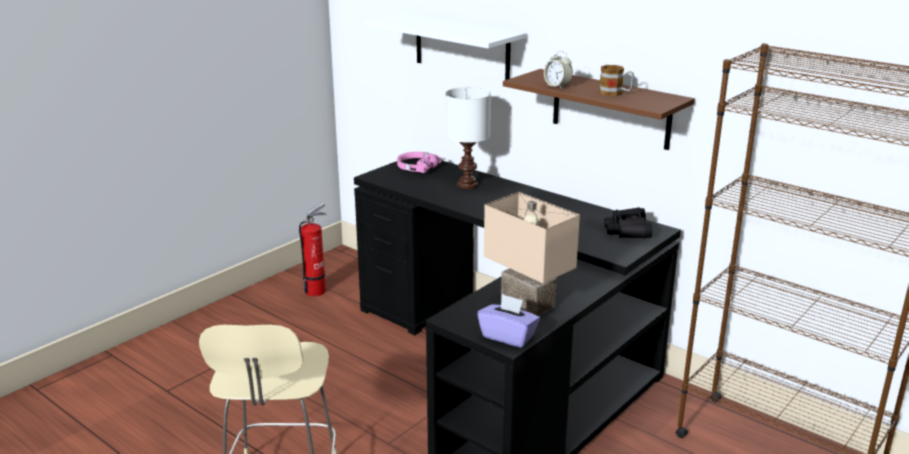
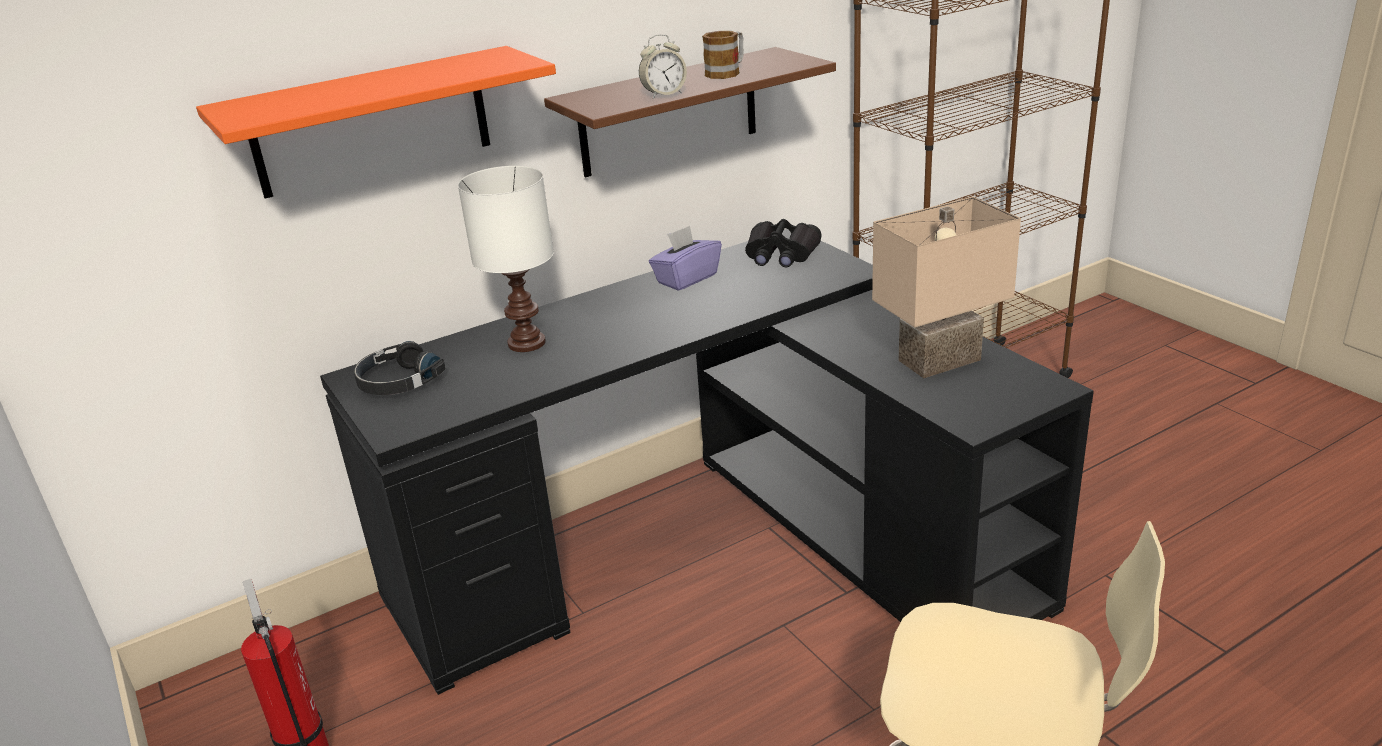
camera: 70 degrees left, 5 degrees up
(417, 167) = (398, 381): pink headphones -> black headphones
(462, 47) = (371, 122): white shelf -> orange shelf
(508, 336) = (1033, 385): purple tissue box -> purple tissue box (686, 278)

